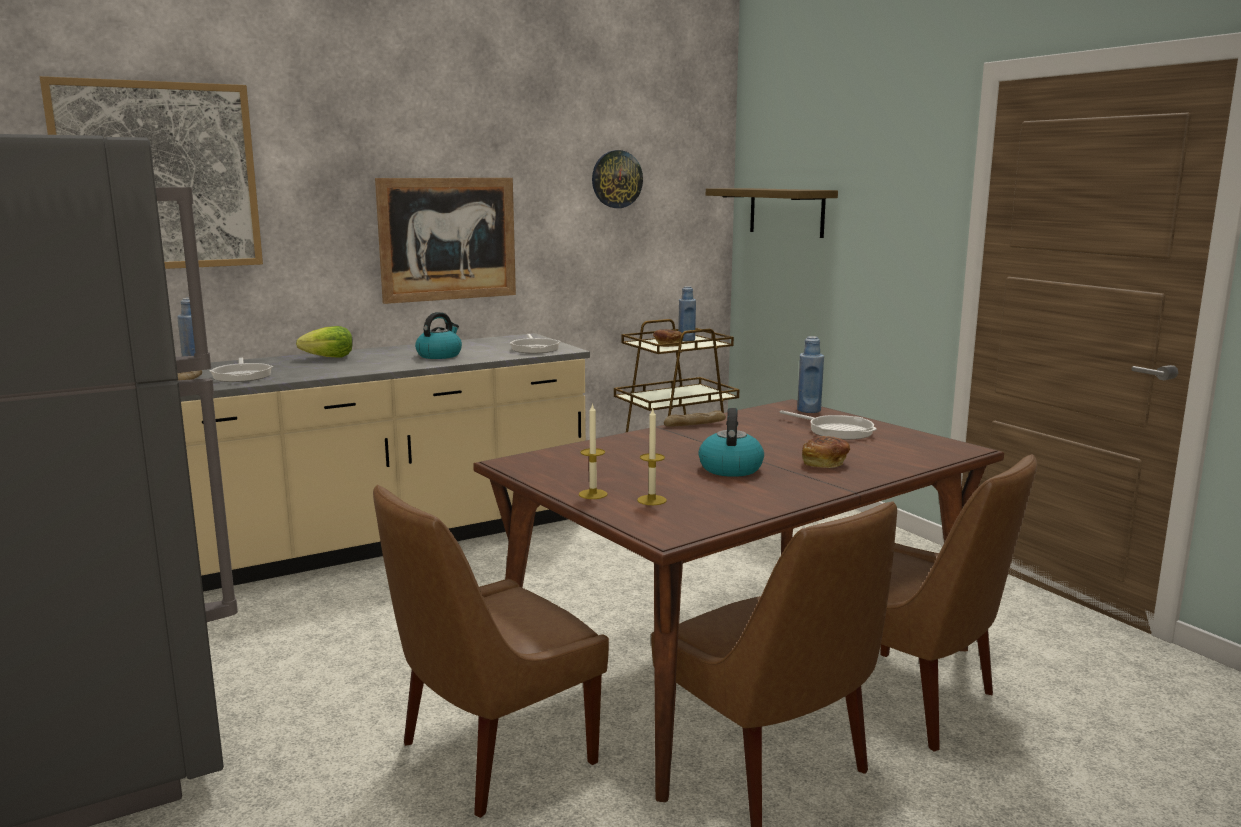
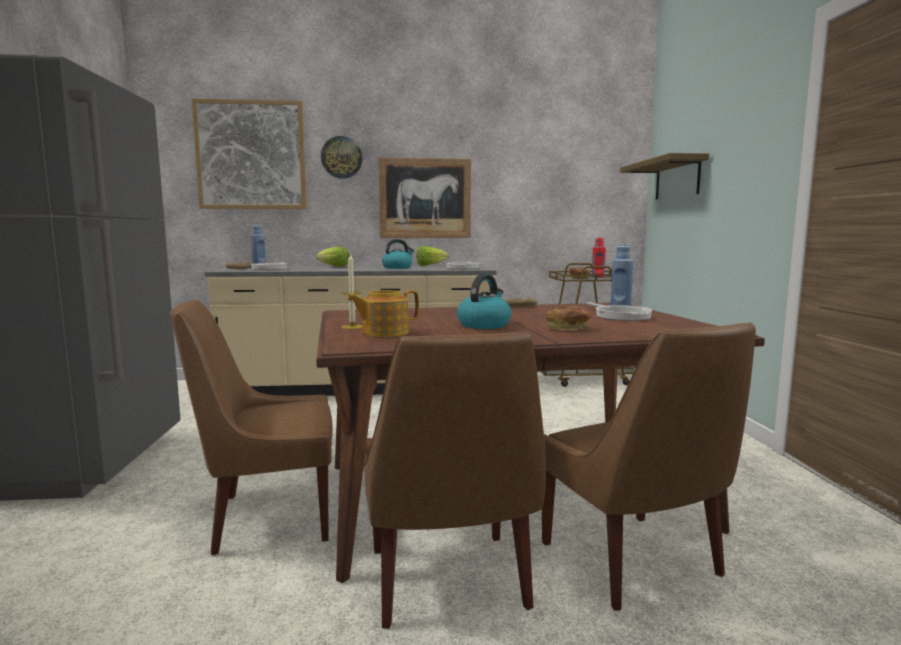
camera: 25 degrees right, 5 degrees down
(469, 343) = (430, 265): none -> lettuce
(616, 179) = (550, 161): wall clock -> wall clock (341, 157)
(651, 500) = (384, 333): candle -> teapot
(686, 340) = (598, 277): blue bottle -> red bottle

